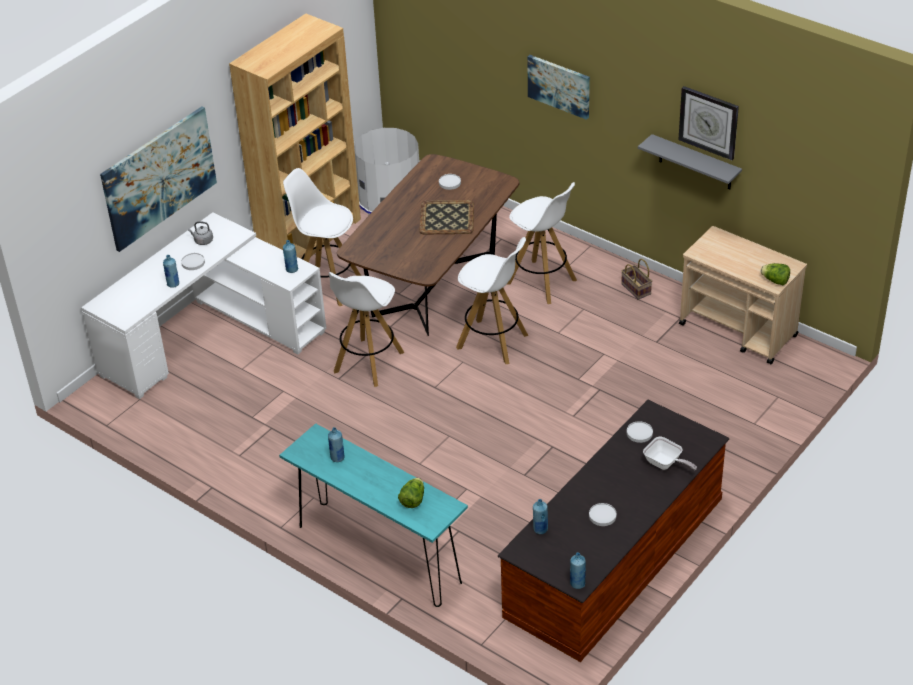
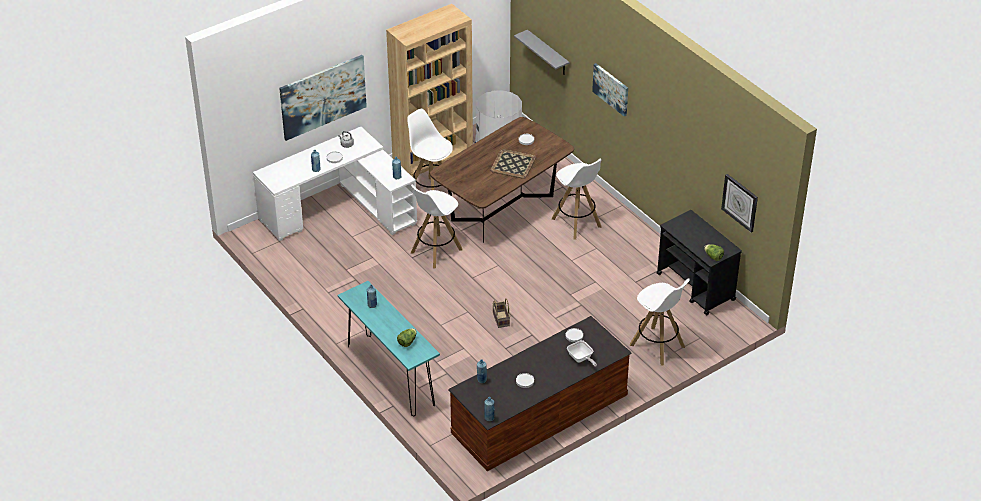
camera: 15 degrees right, 0 degrees up
(493, 342) = (525, 256): white stool -> white stool (657, 346)
(635, 289) = (638, 242): basket -> basket (500, 319)
(695, 163) = (684, 163): grey shelf -> grey shelf (548, 53)
(708, 122) = (692, 137): wall clock -> wall clock (740, 202)
(738, 330) = (696, 287): beige cart -> black cart

